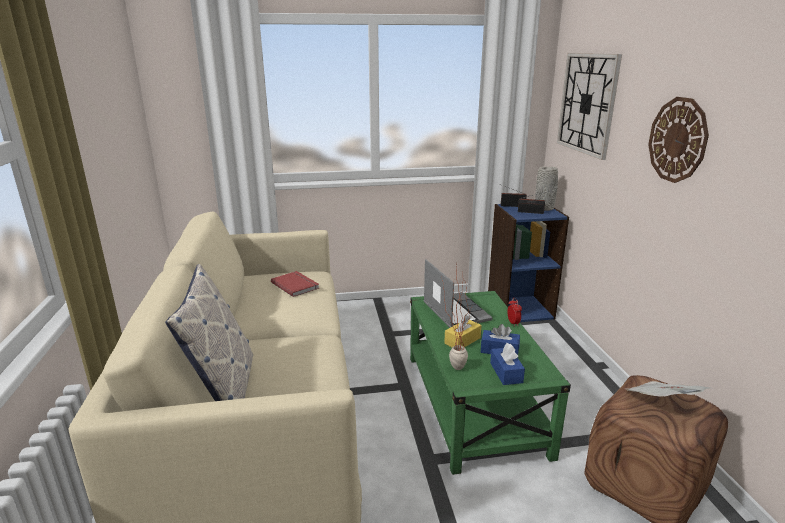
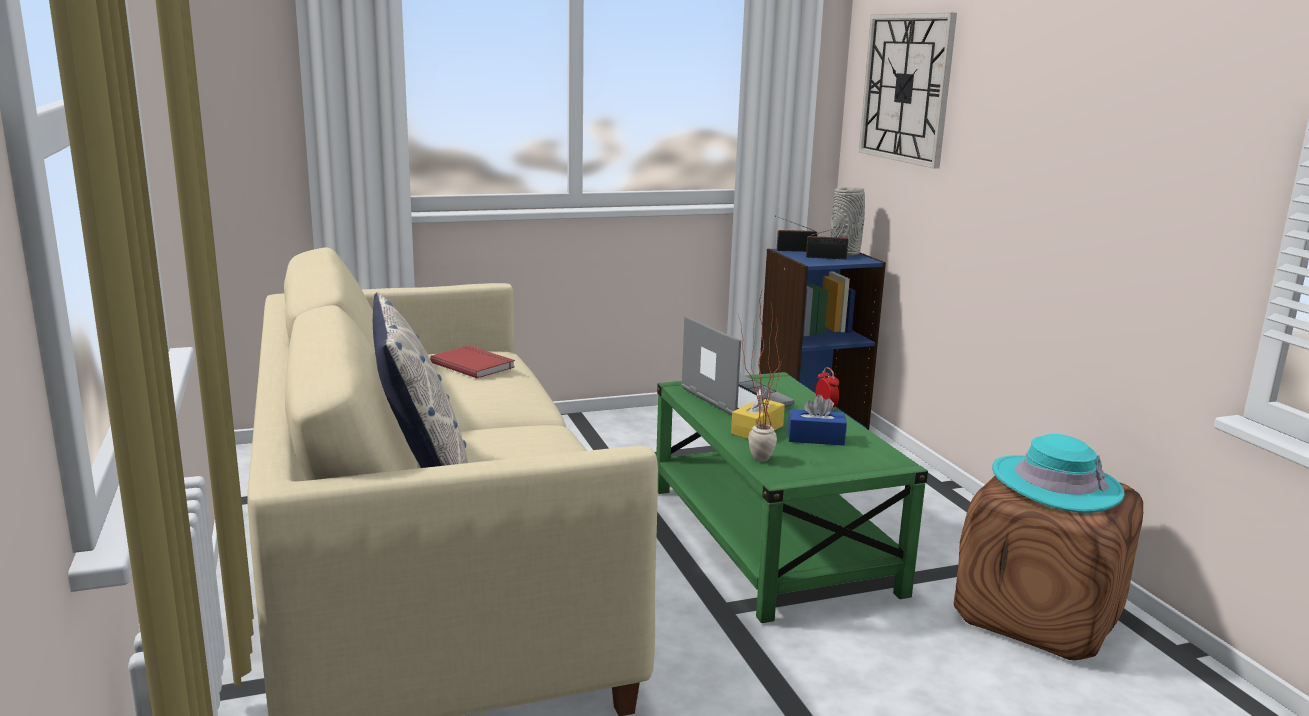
camera: 10 degrees left, 5 degrees down
(506, 372) = (833, 461): blue tissue box -> none
(661, 404) = (1055, 485): newspaper -> turquoise hat
(677, 140) = (1045, 127): wall clock -> none

